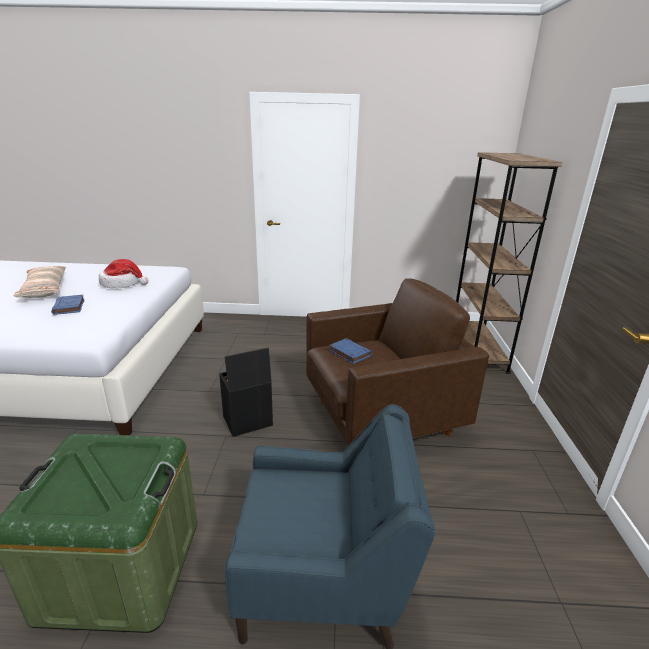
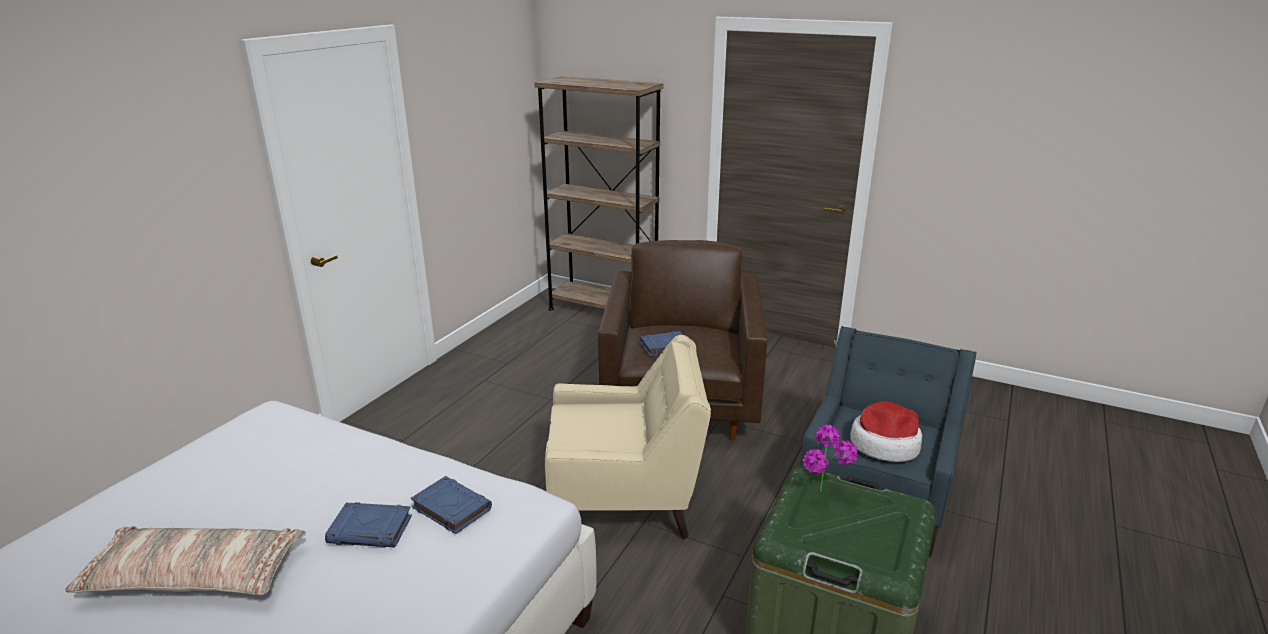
camera: 65 degrees left, 0 degrees up
(86, 318) = (450, 508): none -> blue book
(122, 283) = (289, 469): hat -> hat (884, 444)
(135, 459) = (824, 497): none -> potted plant
(247, 421) = (625, 499): black storage box -> beige armchair

